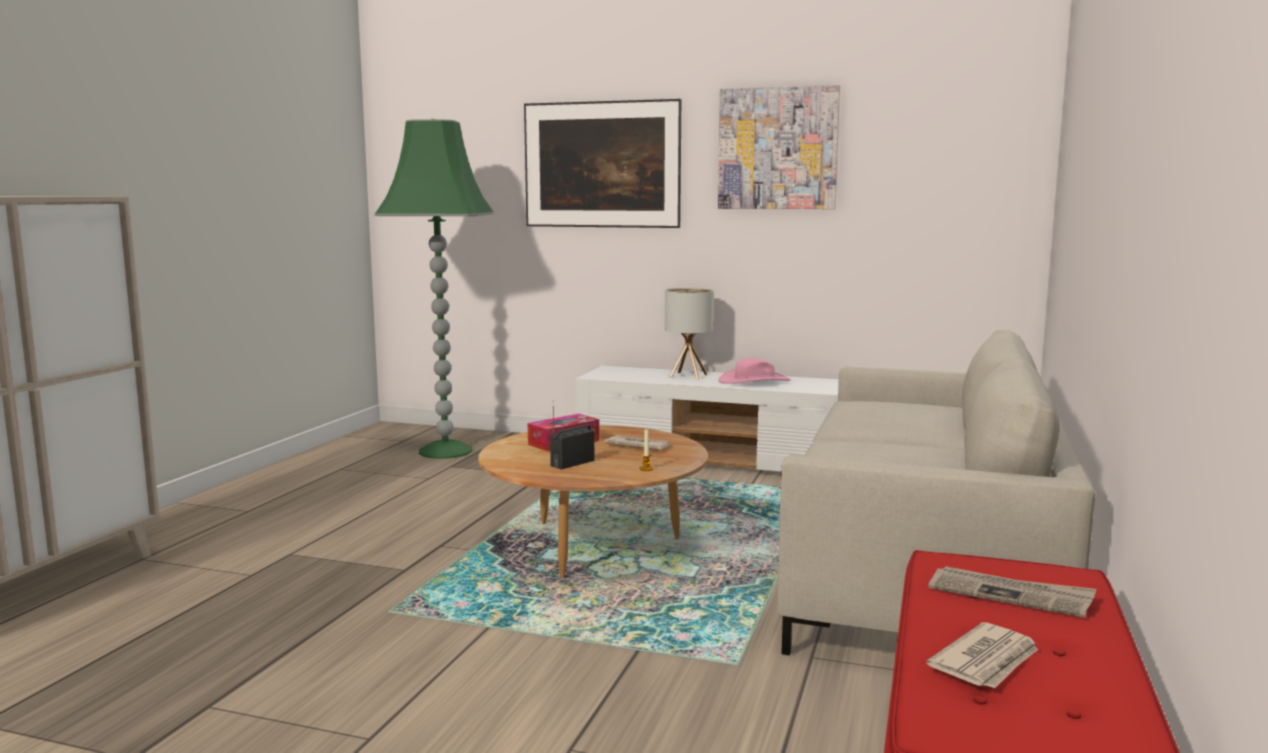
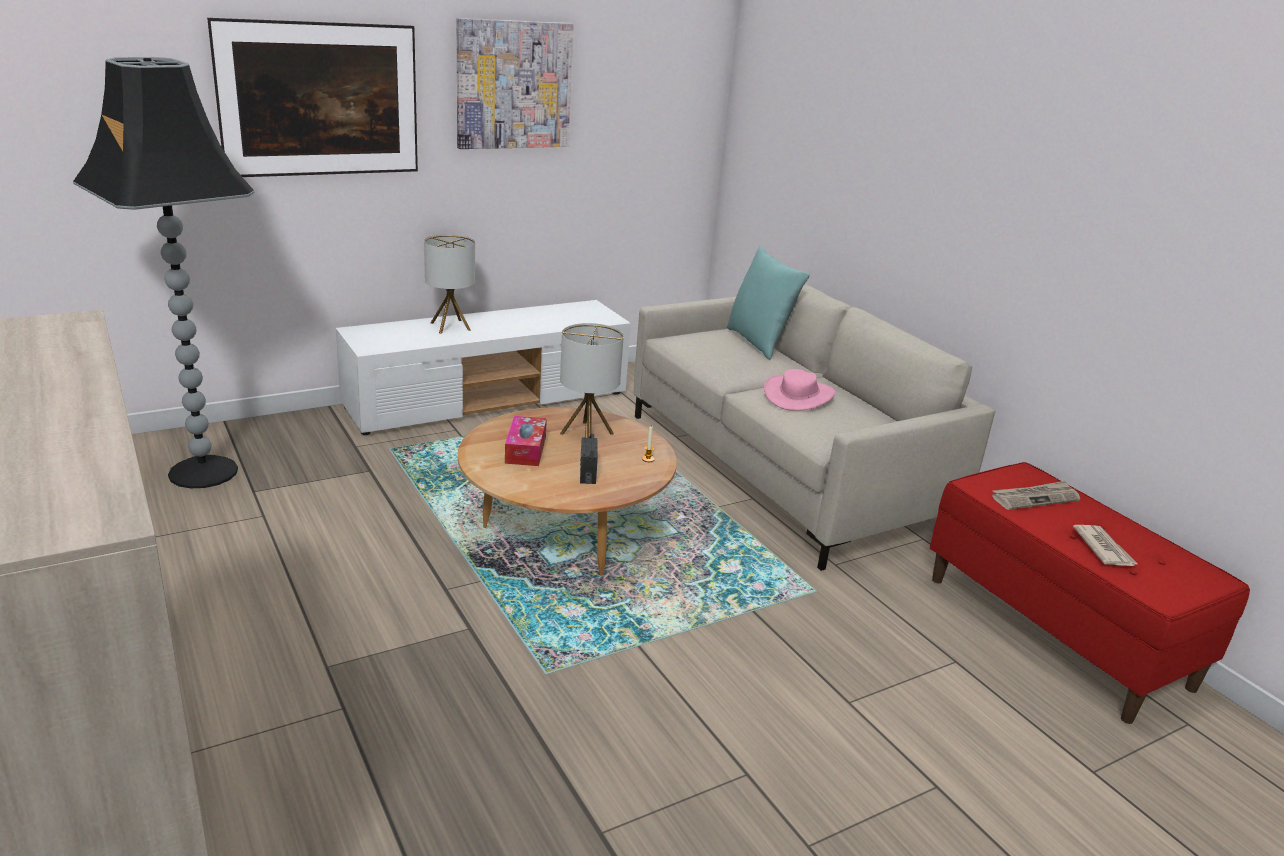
camera: 50 degrees left, 15 degrees up
(444, 451) = (202, 473): green floor lamp -> black floor lamp
(637, 446) = (586, 434): newspaper -> table lamp
(754, 381) = (517, 321): pink hat -> pink hat (799, 395)
(952, 416) = (759, 343): none -> turquoise pillow

